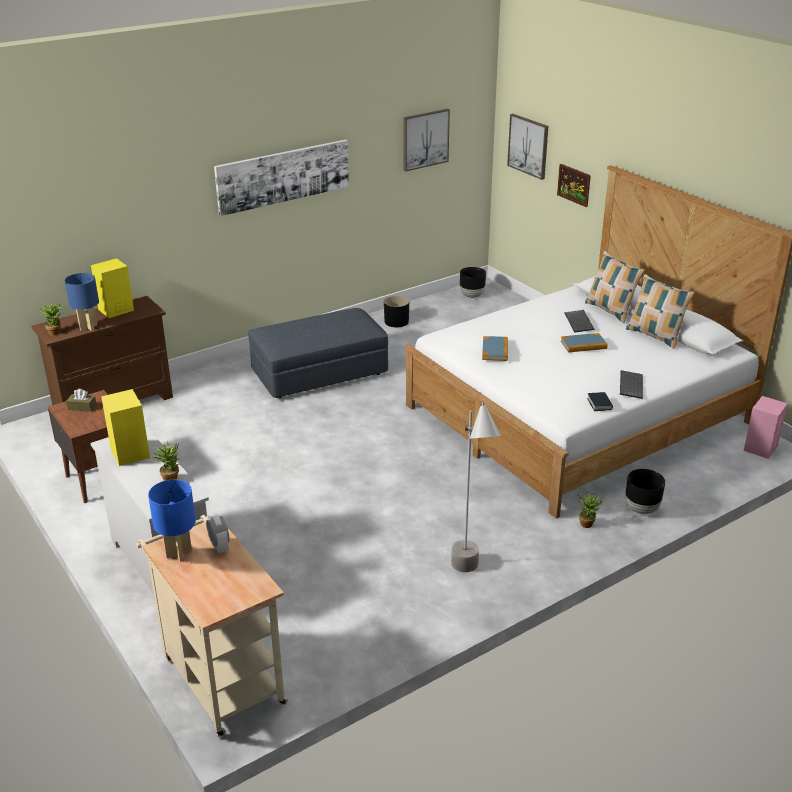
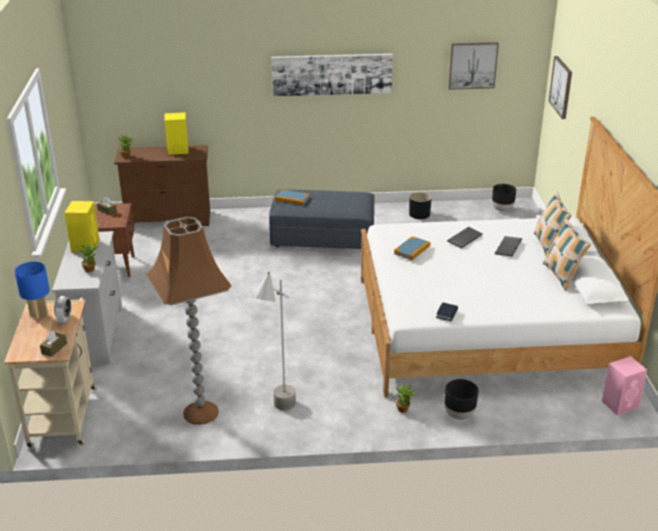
camera: 30 degrees right, 0 degrees up
(88, 327) = (149, 157): blue table lamp -> none
(249, 586) = (54, 348): none -> brown tissue box
(386, 610) = (200, 413): none -> brown floor lamp
(574, 185) = (578, 129): picture -> none
(583, 345) = (489, 266): book -> book (292, 199)
(630, 385) = (490, 307): keyboard -> keyboard (464, 238)

